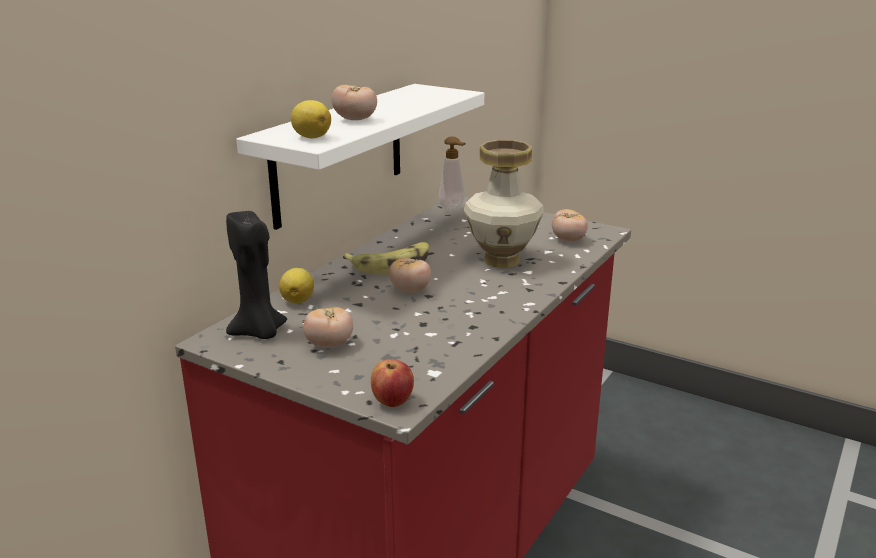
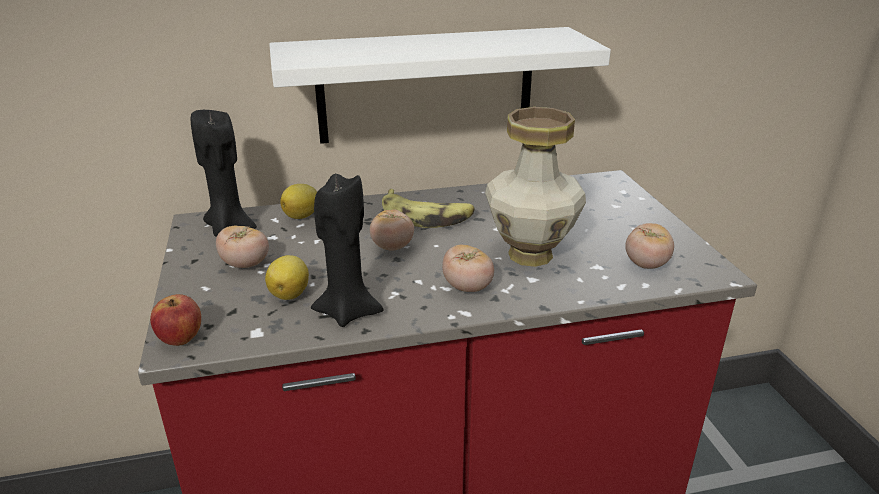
camera: 45 degrees right, 5 degrees up
(311, 137) = (313, 54): lemon -> lemon (290, 294)
(355, 120) = (395, 48): tomato -> tomato (467, 287)
(453, 208) = (590, 183): soap dispenser -> none
(464, 335) = (347, 312): none -> black candle

